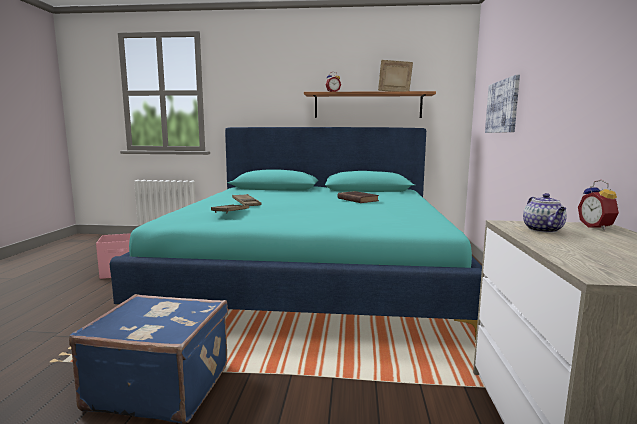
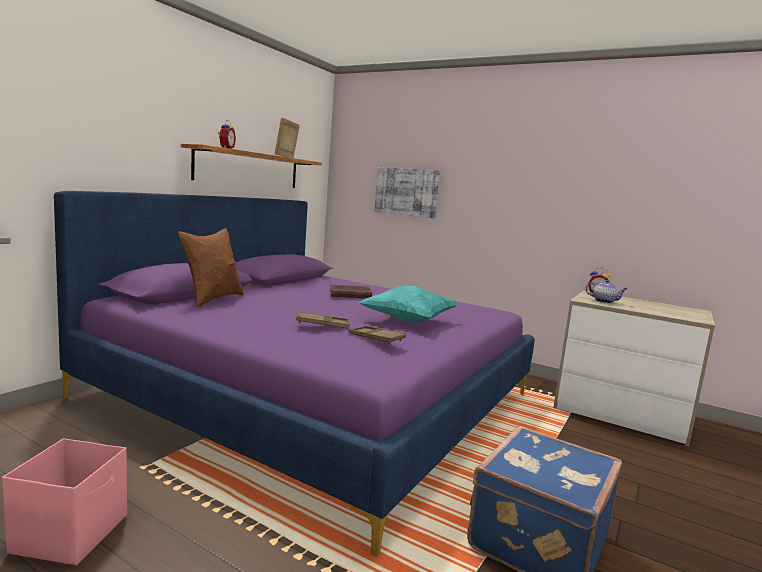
camera: 65 degrees left, 0 degrees up
(273, 191) = (212, 299): none -> brown pillow
(312, 214) = (408, 321): none -> turquoise pillow
(313, 274) = (316, 396): turquoise bed -> purple bed

